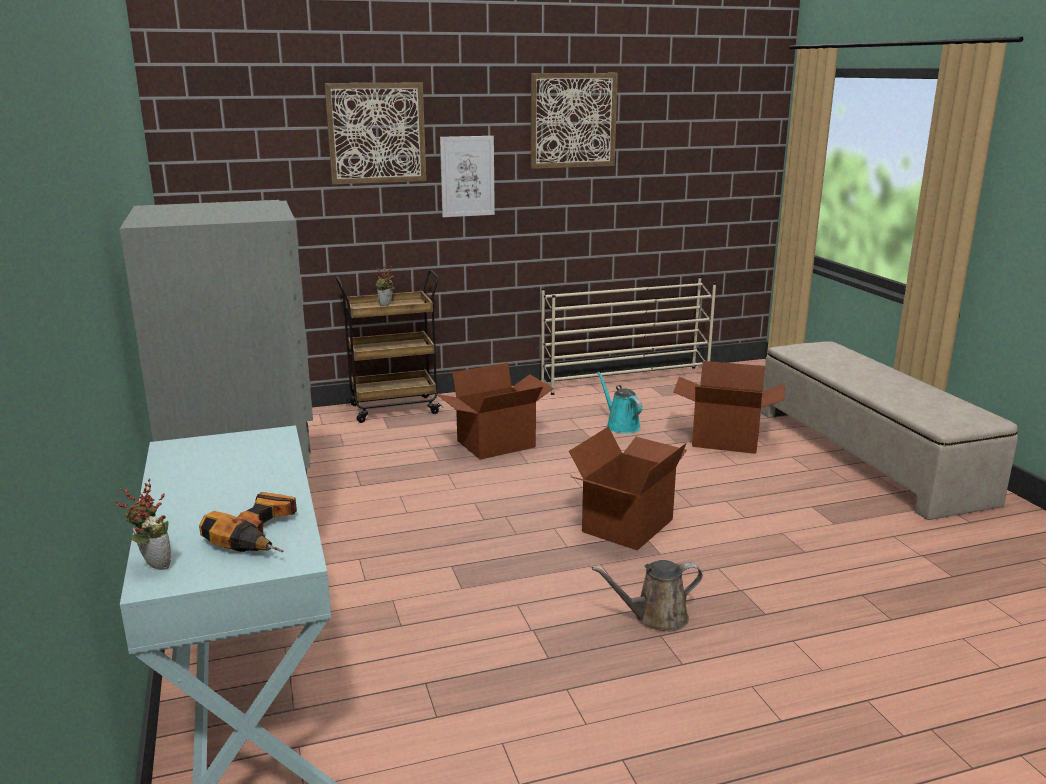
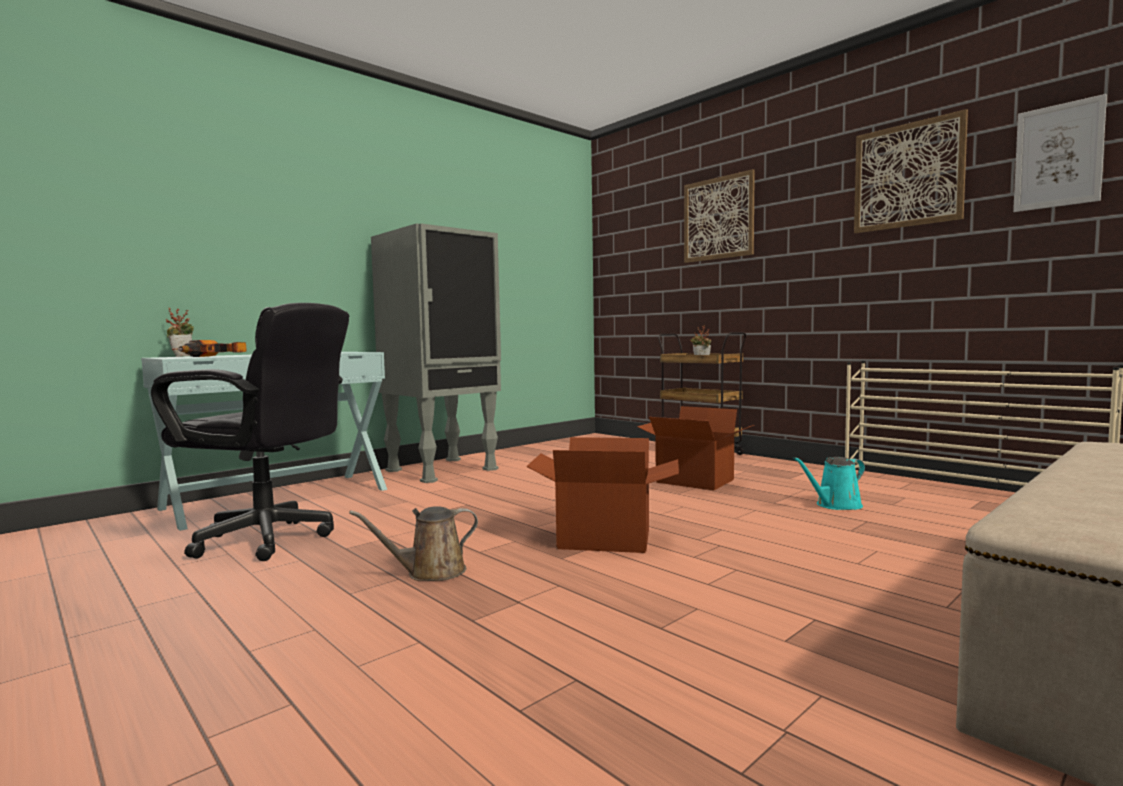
camera: 65 degrees right, 15 degrees down
(467, 176) = (790, 247): picture -> picture (1058, 156)
(476, 709) = (271, 541): none -> black office chair
(621, 425) = (835, 505): turquoise watering can -> turquoise watering can turned 150 degrees counterclockwise
(655, 617) = (430, 572): brown watering can -> brown watering can turned 75 degrees counterclockwise
(725, 441) = (916, 549): cardboard box -> none

